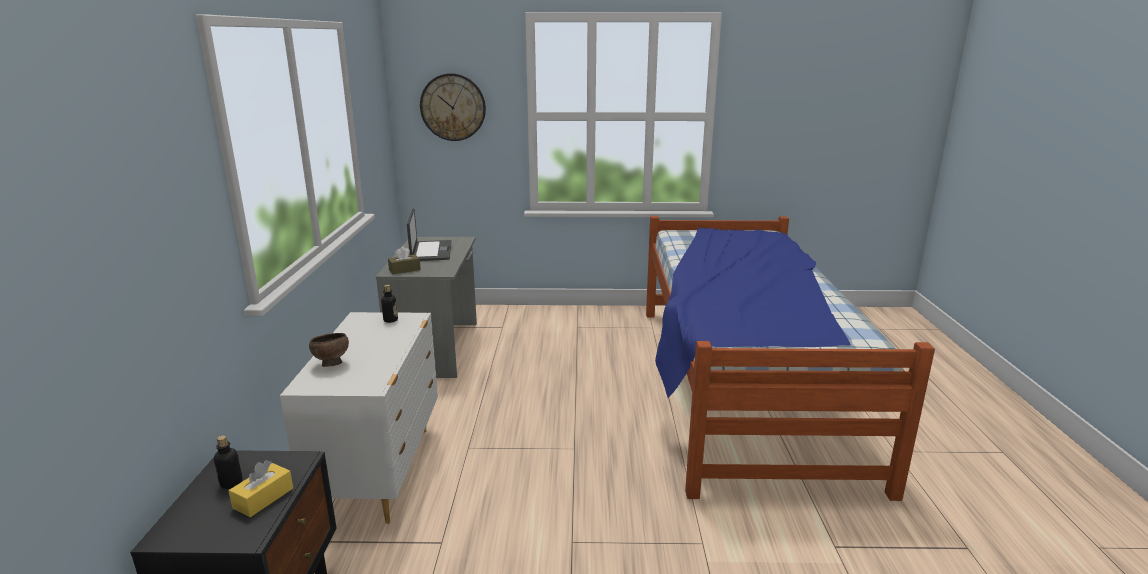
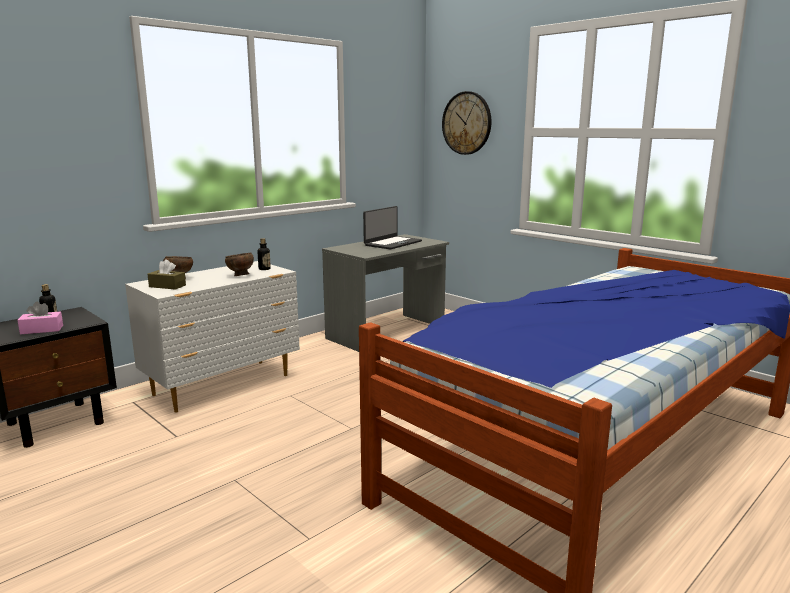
camera: 45 degrees right, 5 degrees down
(263, 498) = (42, 330): yellow tissue box -> pink tissue box
(391, 337) = (240, 276): none -> brown bowl
(404, 270) = (347, 248): brown tissue box -> brown tissue box (167, 286)

